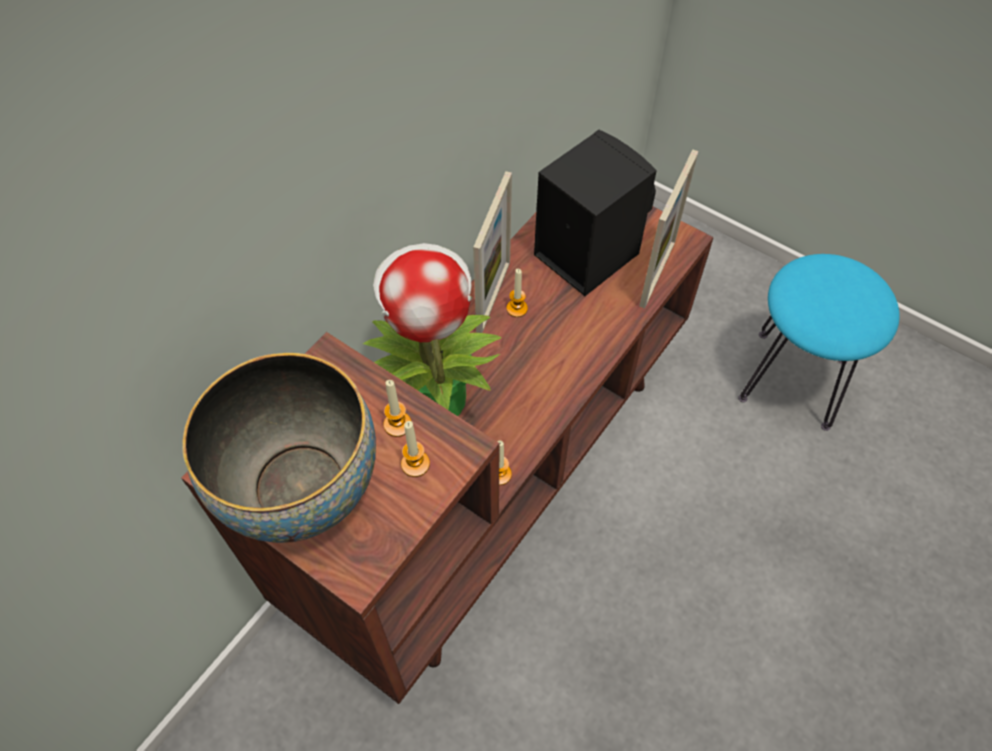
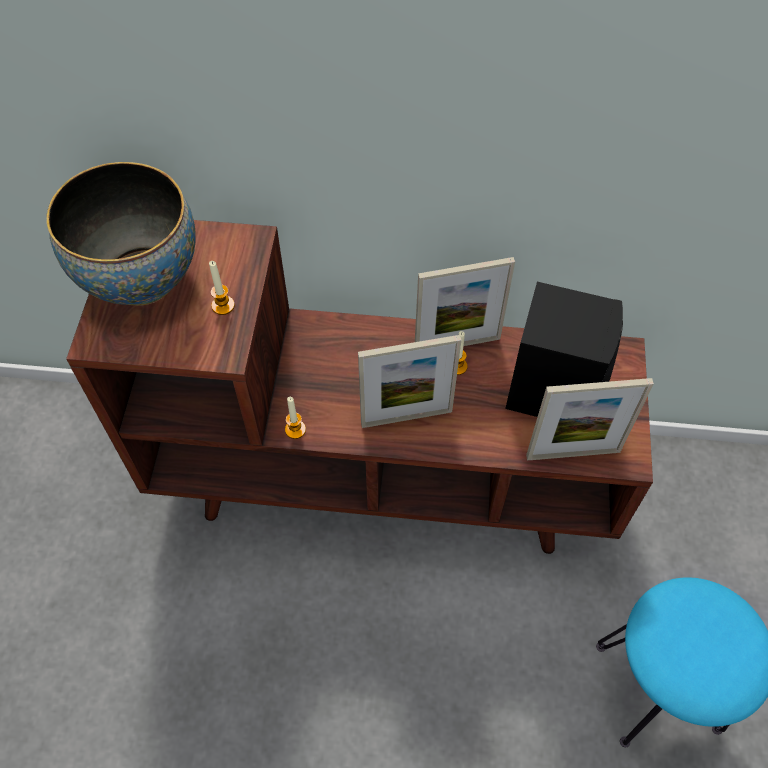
camera: 60 degrees right, 0 degrees up
(415, 464) = (196, 332): candle -> none
(434, 396) = (337, 352): potted plant -> none
(545, 375) = (406, 417): none -> picture frame

